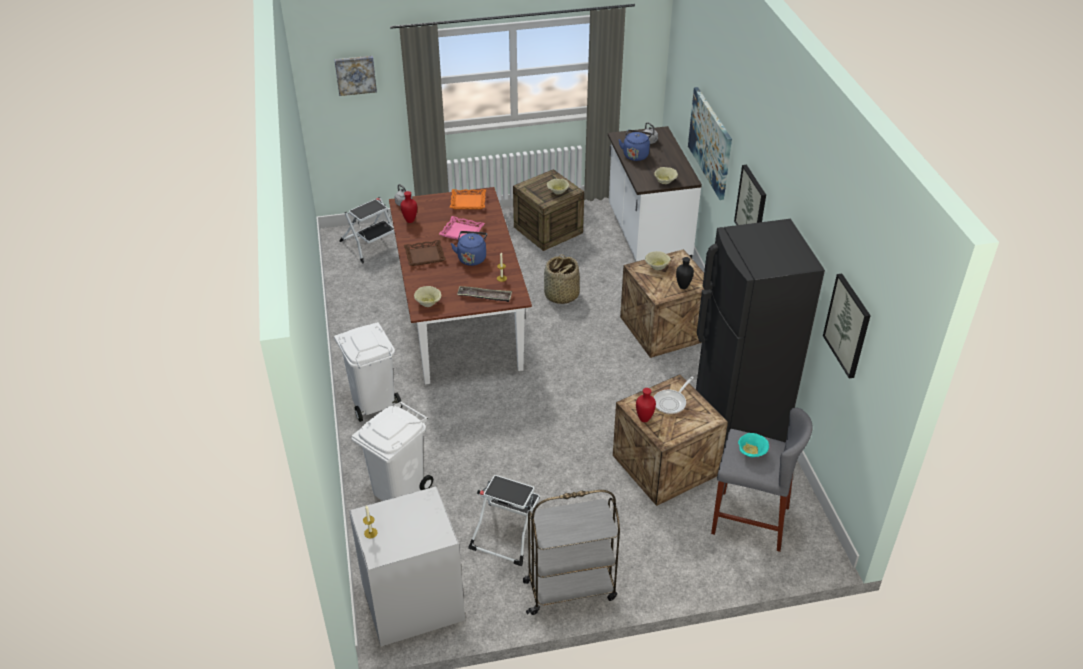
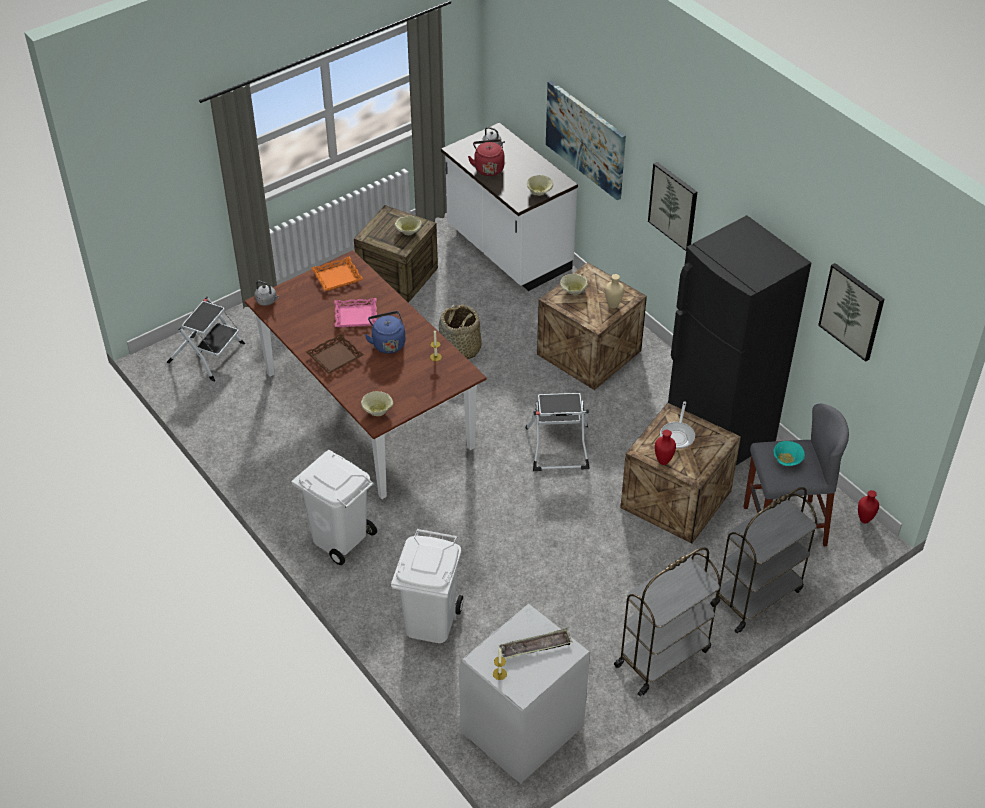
camera: 25 degrees left, 5 degrees up
(355, 74) = (160, 165): picture -> none
(410, 221) = (289, 320): red vase -> red vase (865, 520)
(484, 296) = (432, 383): tray -> tray (535, 647)
(508, 532) = (569, 624): step ladder -> step ladder (558, 446)
(635, 155) = (488, 168): blue kettle -> red kettle
(683, 286) = (613, 305): black vase -> beige vase
(687, 572) = (758, 597): none -> grey cart

